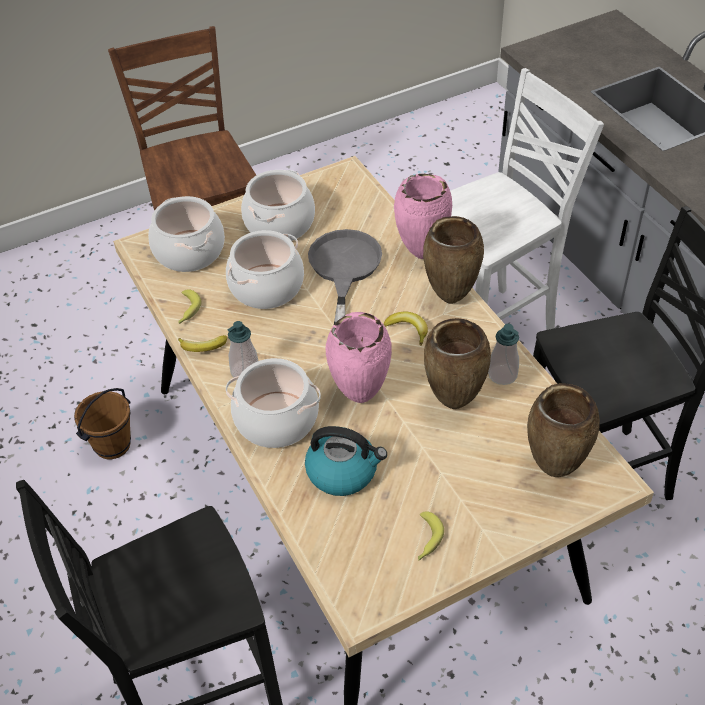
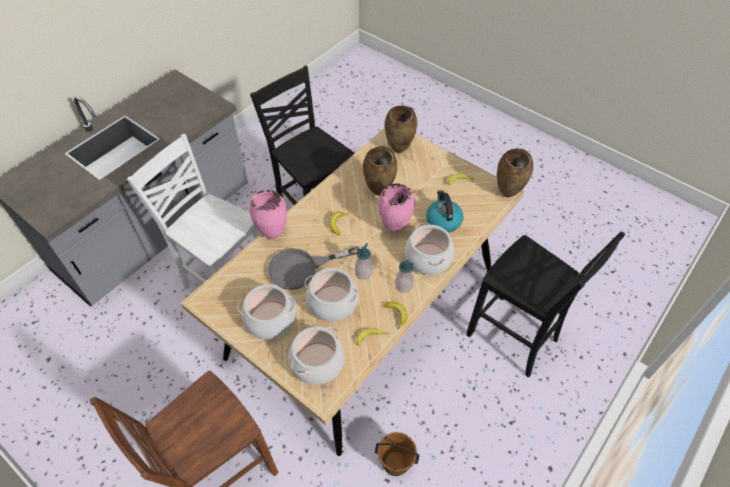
camera: 115 degrees left, 5 degrees up
(449, 299) = (306, 213): brown vase -> brown vase (508, 194)
(502, 375) = (351, 179): soap dispenser -> soap dispenser (363, 273)

